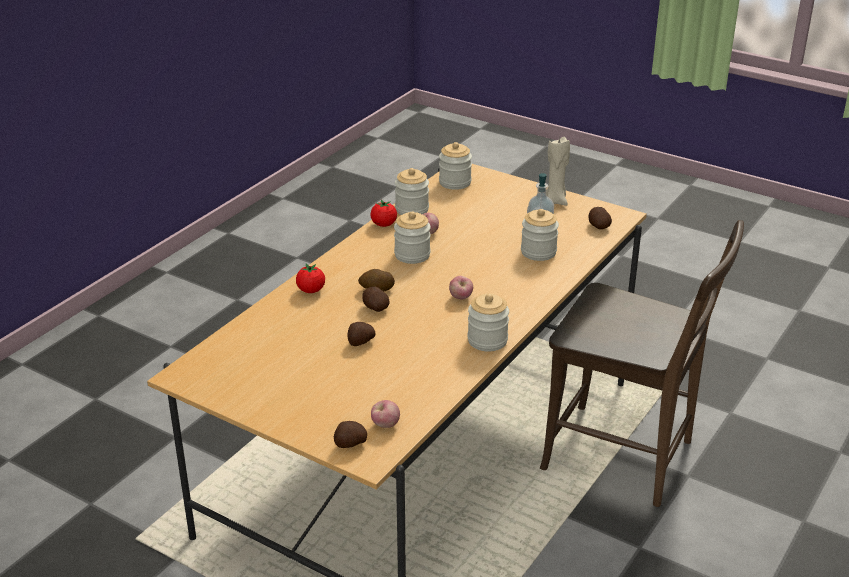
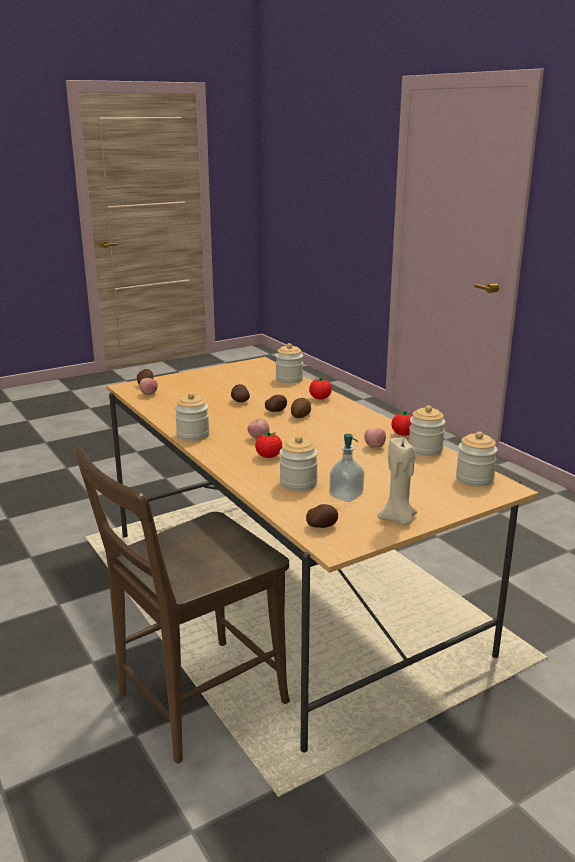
camera: 115 degrees right, 10 degrees down
(412, 255) = (341, 435): jar -> jar (289, 379)
(499, 280) = (268, 456): none -> tomato

